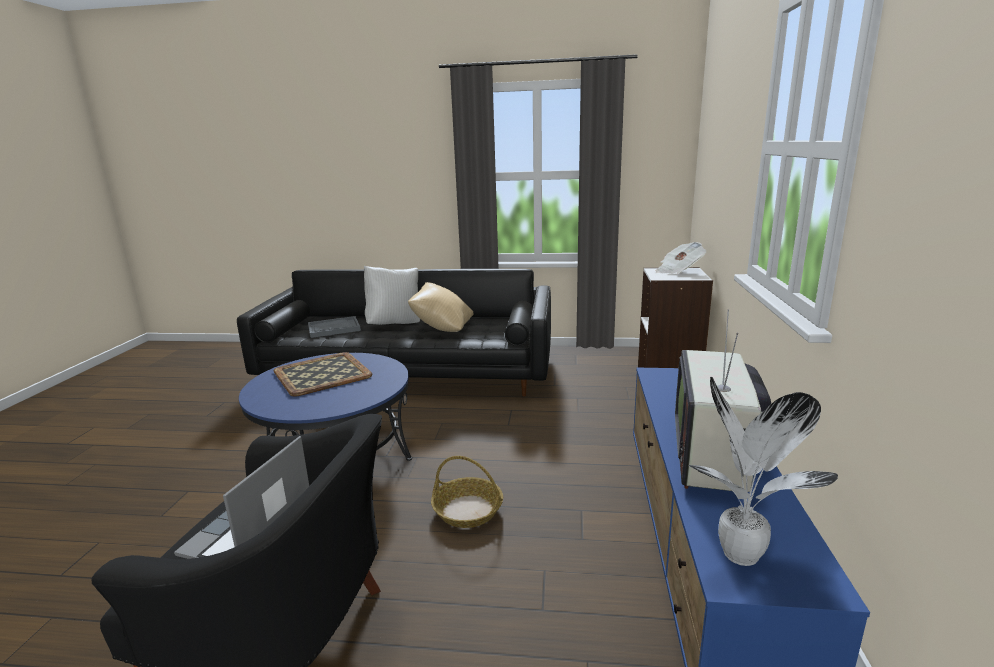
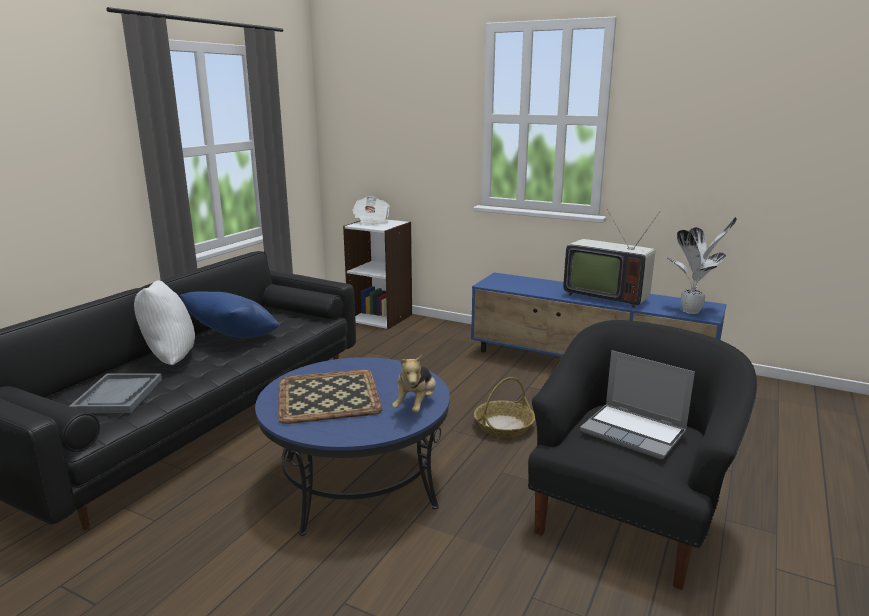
camera: 70 degrees left, 0 degrees up
(310, 406) = (416, 405): none -> plush toy
(442, 328) = (233, 339): beige pillow -> blue pillow

